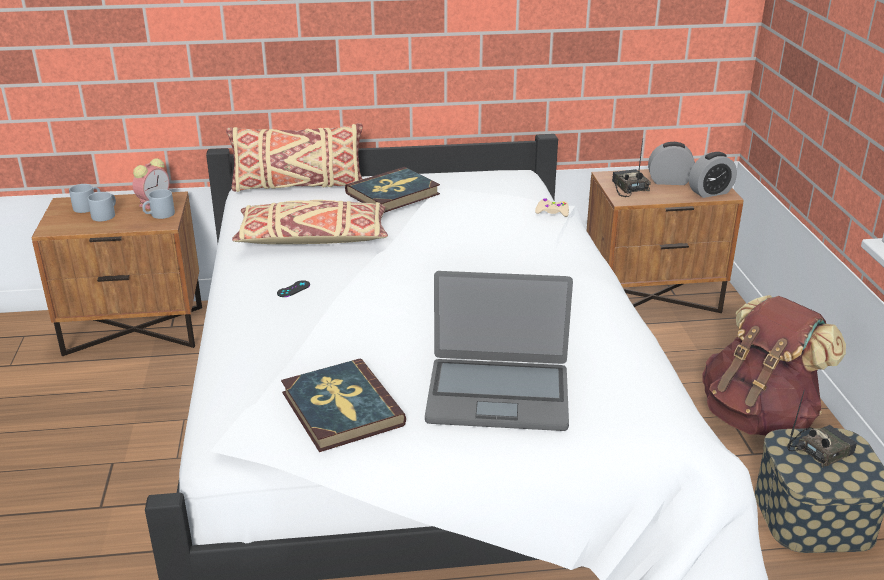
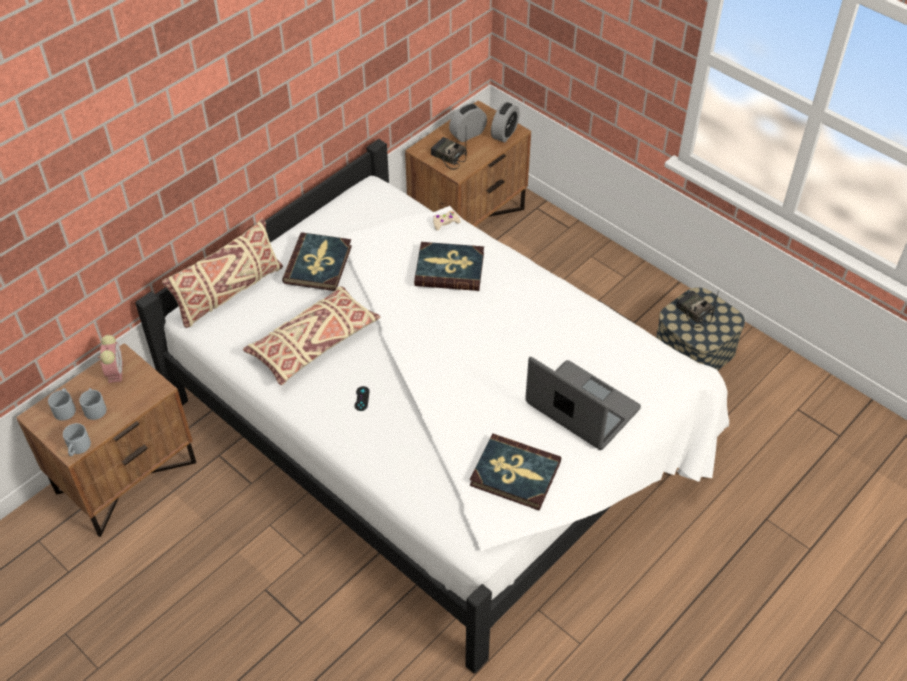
camera: 40 degrees left, 20 degrees up
(159, 215) = (140, 382): grey mug -> grey mug (78, 448)
(498, 395) = (581, 407): laptop -> laptop turned 105 degrees counterclockwise
(508, 239) = (449, 269): none -> book
(758, 416) = (614, 291): brown backpack -> none
(819, 450) = (693, 312): radio -> radio turned 60 degrees counterclockwise

